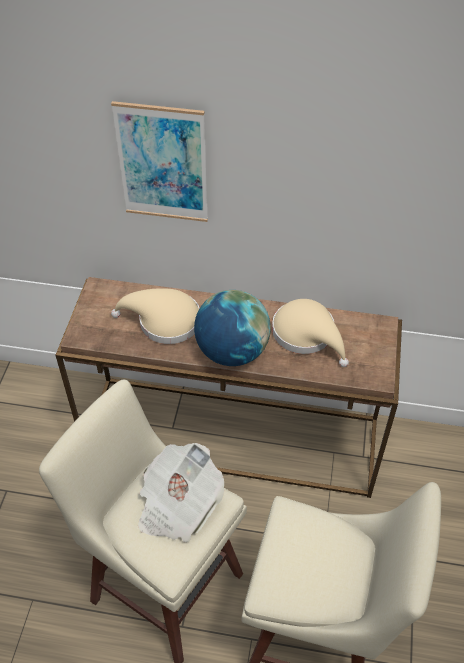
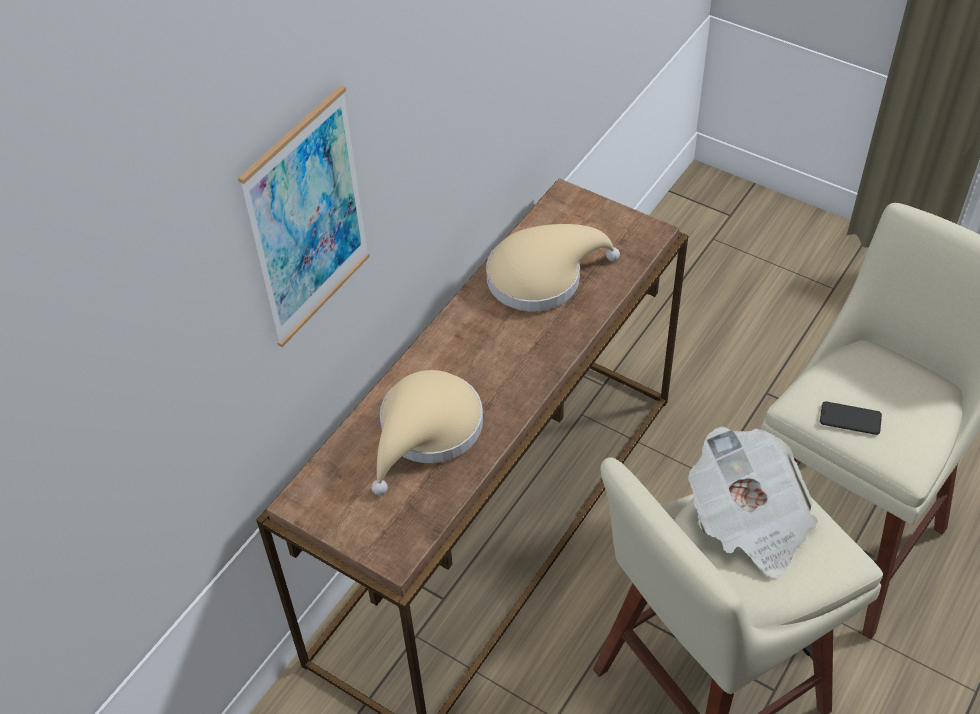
camera: 65 degrees left, 0 degrees up
(232, 351) = (528, 367): globe -> none
(288, 545) = (850, 418): none -> phone

